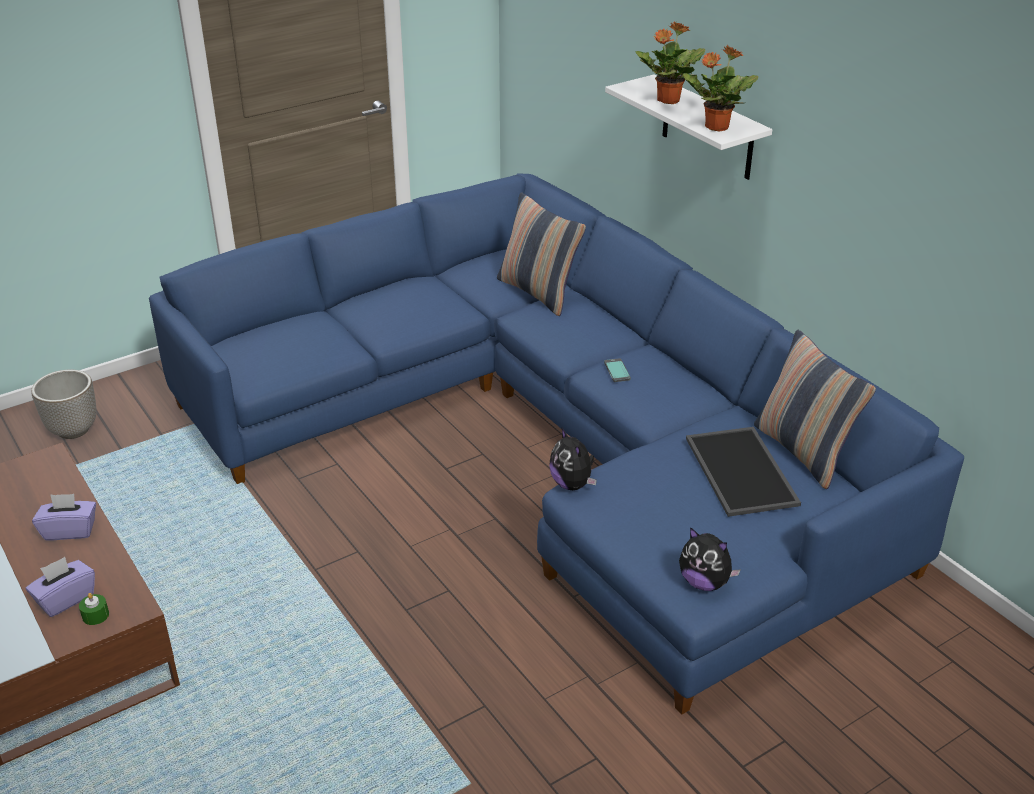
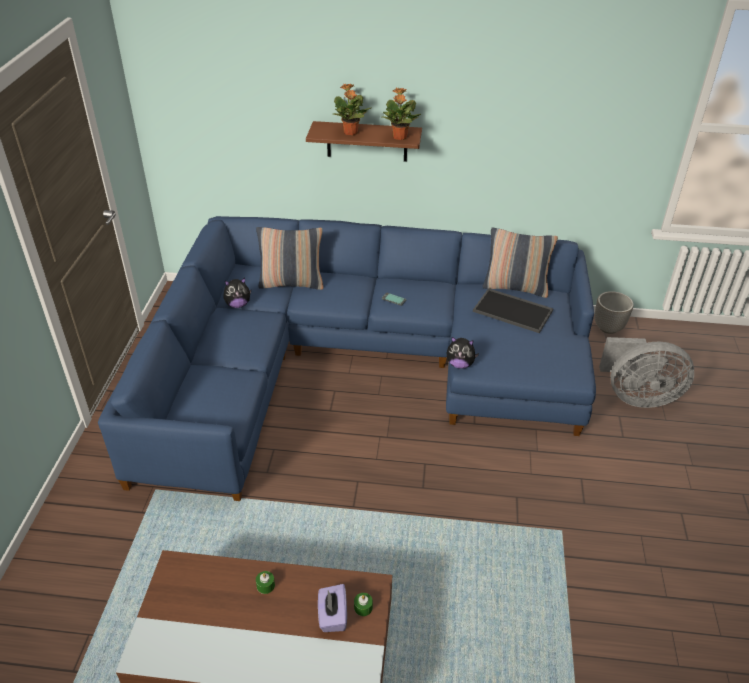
camera: 50 degrees left, 5 degrees up
(70, 530) = (265, 585): purple tissue box -> green candle
(74, 430) = (79, 555): planter -> planter (608, 328)
(704, 582) = (569, 367): plush toy -> plush toy (238, 305)
(707, 128) = (367, 141): white shelf -> brown shelf
(859, 742) = (637, 396): none -> grey fan

